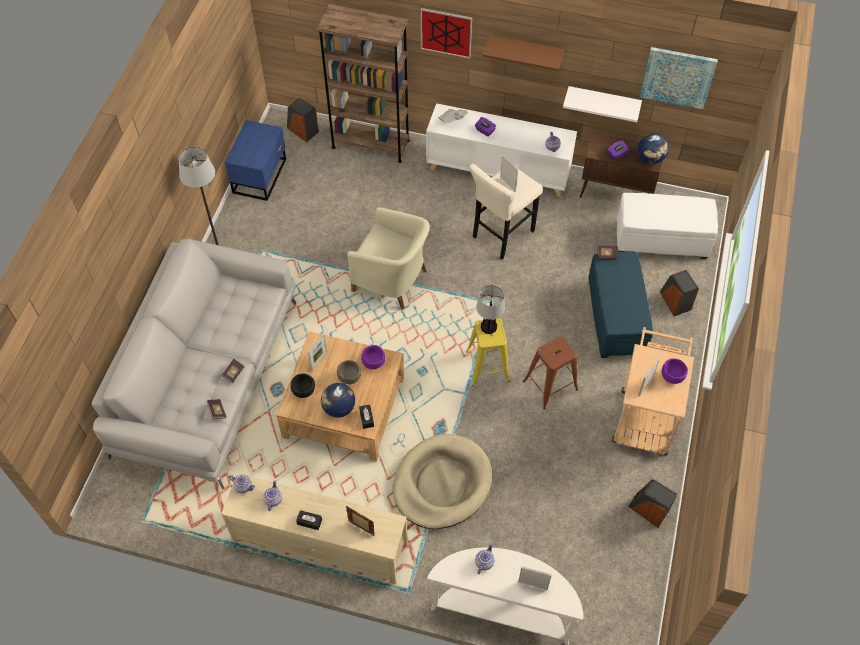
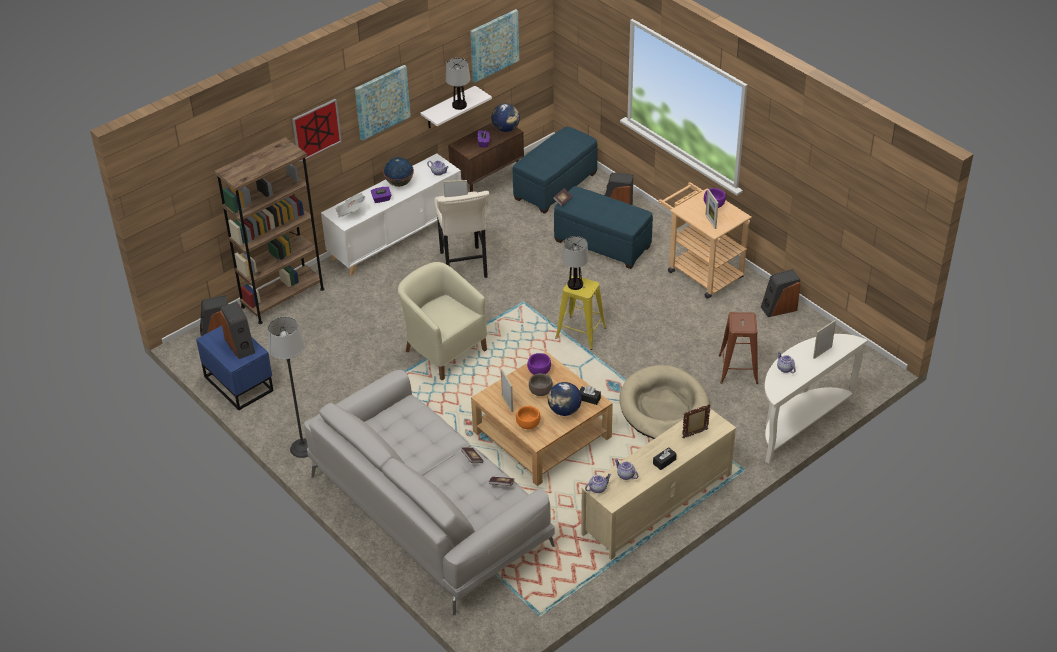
camera: 55 degrees left, 15 degrees down
(257, 149) = (240, 345): none -> speaker
(304, 391) = (528, 425): black bowl -> orange bowl
(392, 280) = (443, 350): beige armchair -> beige armchair turned 105 degrees counterclockwise
(515, 130) = (399, 183): none -> globe
(525, 51) = (382, 102): brown shelf -> picture
(550, 385) = (630, 307): brown stool -> brown stool (738, 369)
(602, 105) = (459, 105): none -> table lamp
(660, 240) = (555, 186): white ottoman -> blue ottoman

